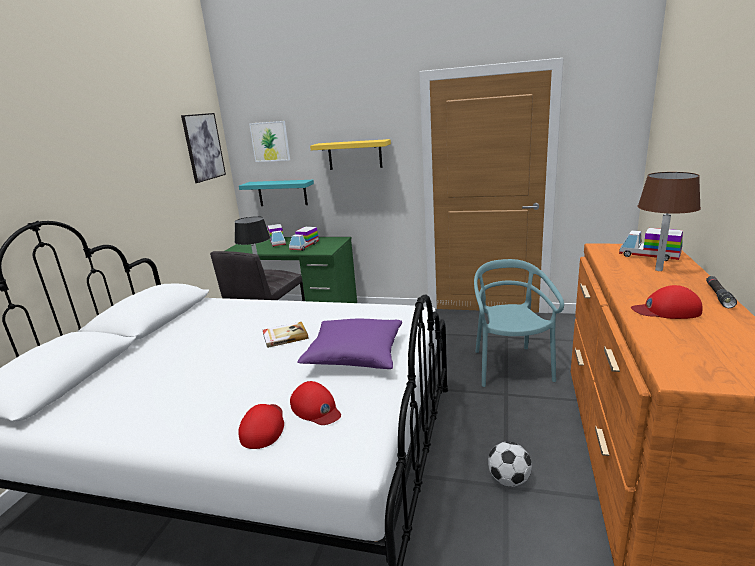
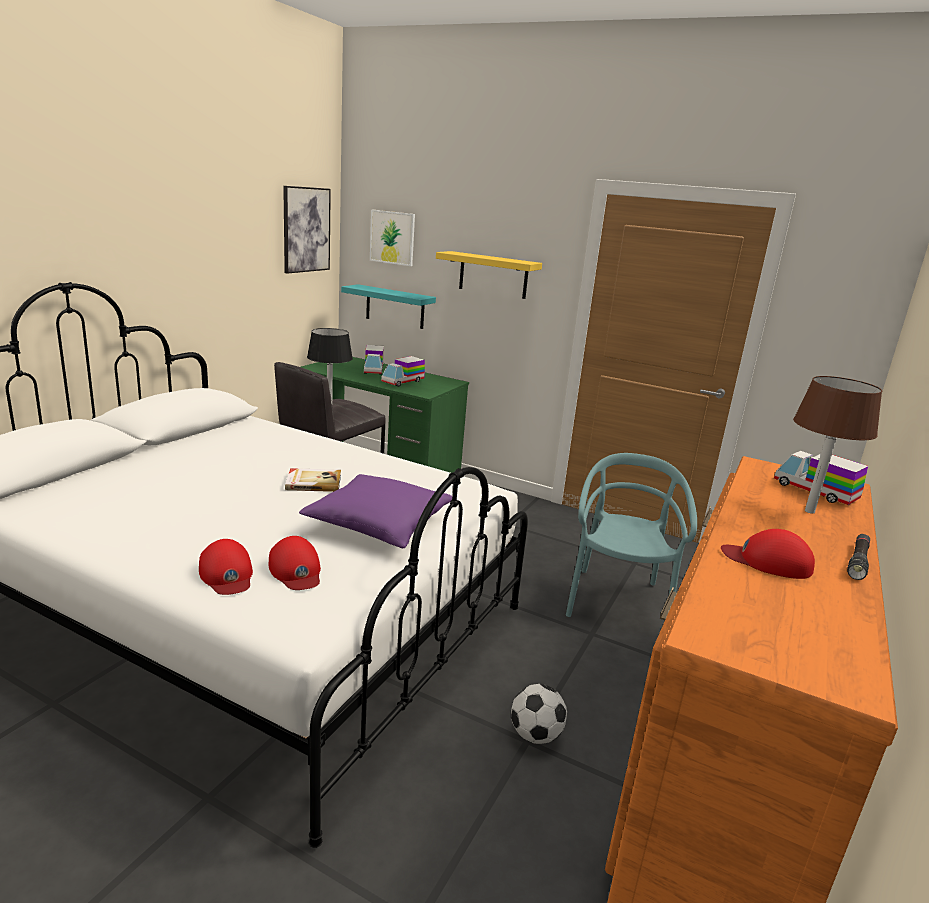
camera: 10 degrees right, 0 degrees up
(263, 427) = (227, 574): red cap -> red cap turned 135 degrees clockwise

